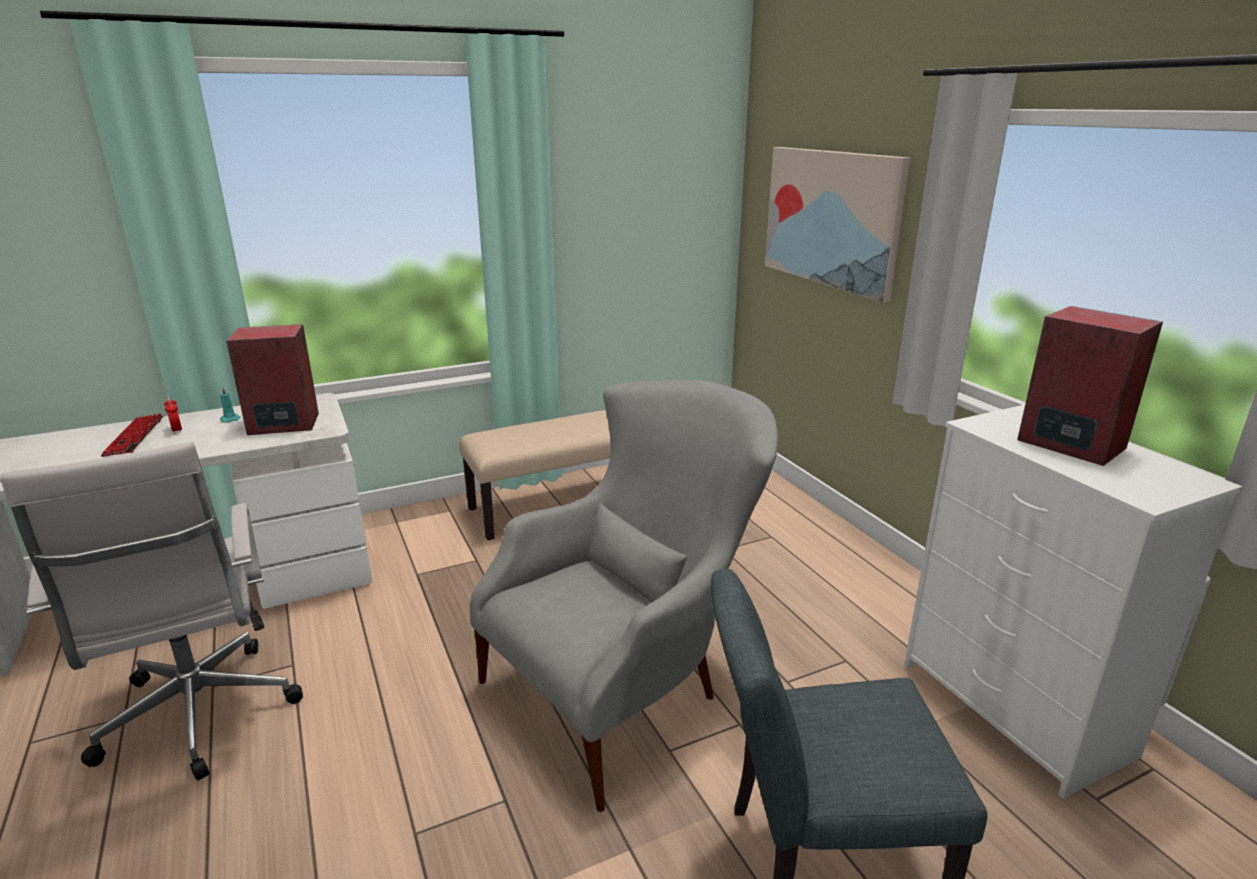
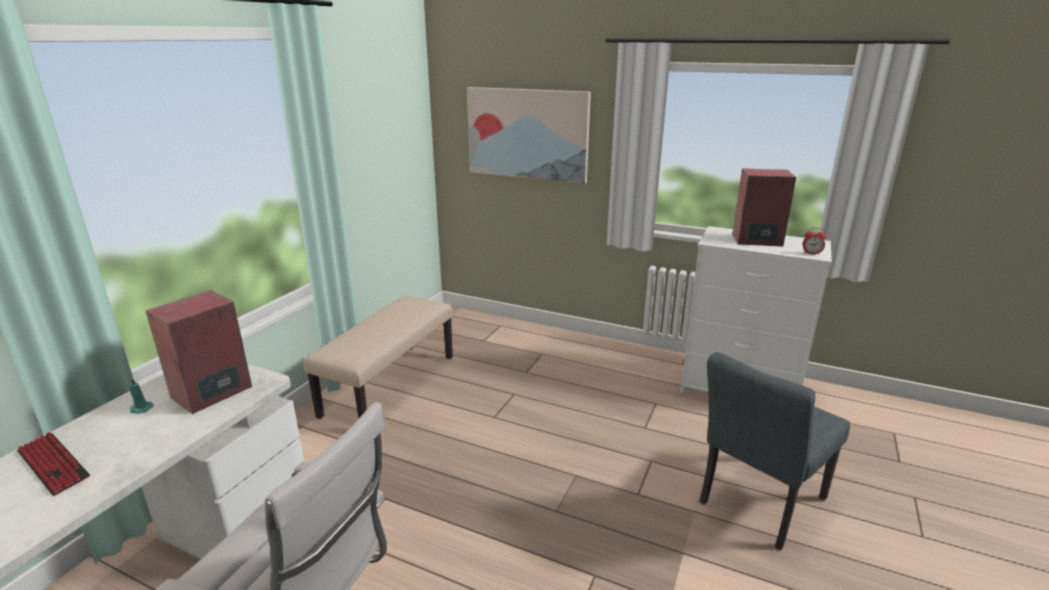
camera: 40 degrees left, 0 degrees up
(177, 430) = (96, 439): alarm clock -> alarm clock (811, 253)
(629, 685) = (575, 473): grey armchair -> none

